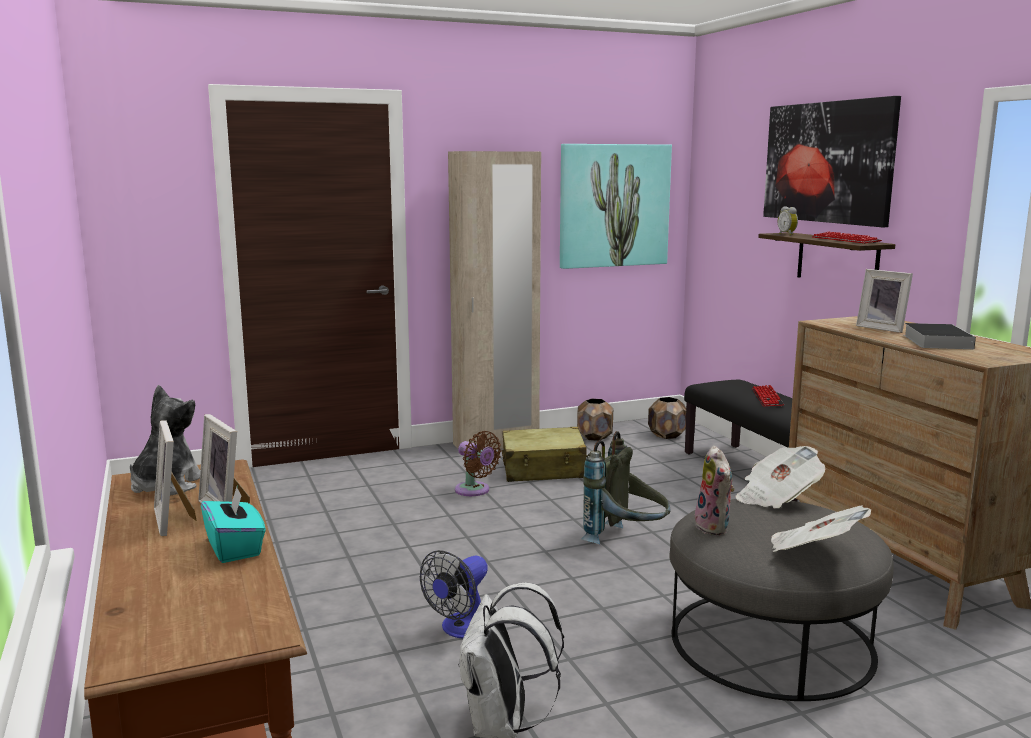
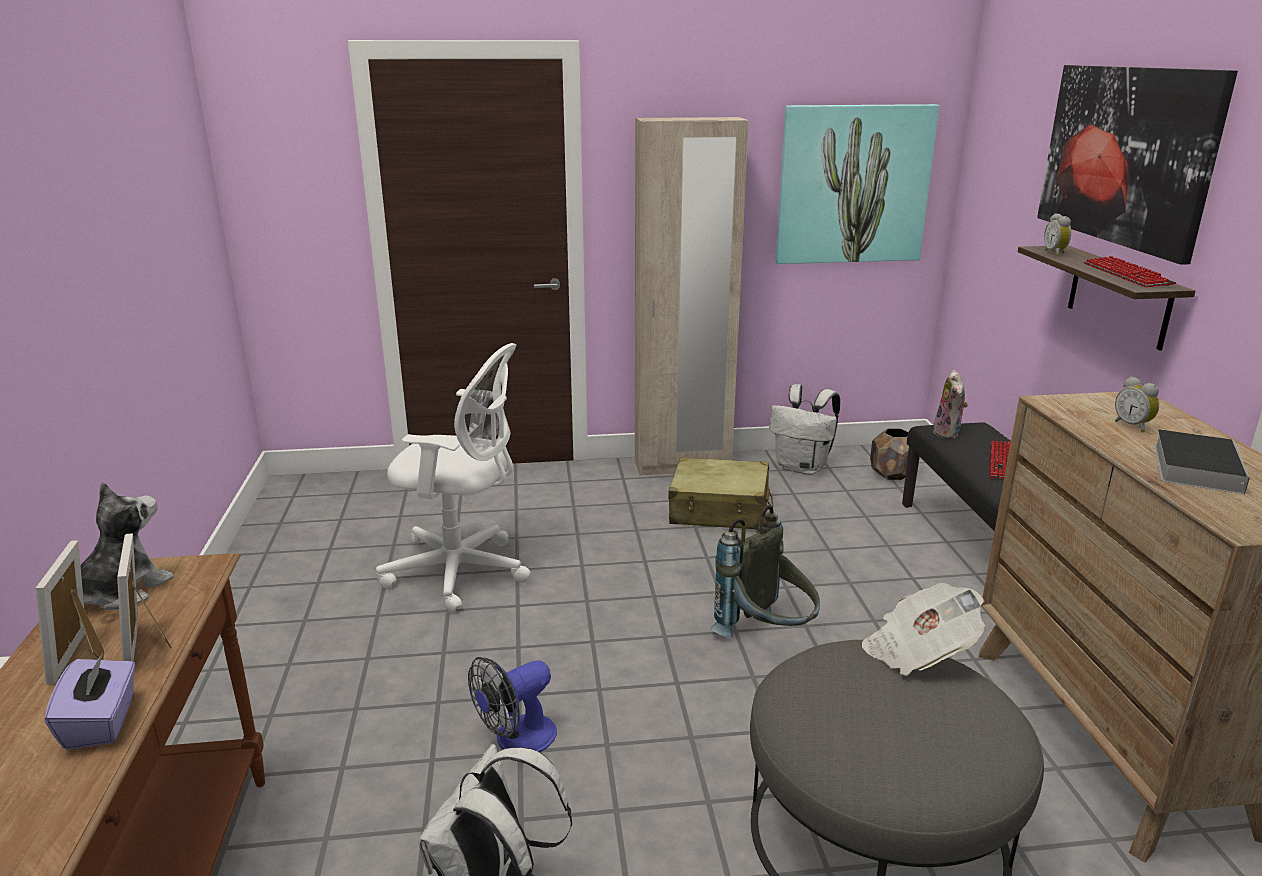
camera: 15 degrees right, 10 degrees up
(235, 548) = (102, 722): turquoise tissue box -> purple tissue box
(345, 531) = (462, 572): none -> white office chair
(475, 491) = (627, 533): brown fan -> none
(595, 437) = (802, 468): brown planter -> white backpack
(715, 527) = (808, 693): plush toy -> plush toy (948, 433)
(813, 552) = (916, 765): newspaper -> none
(883, 328) = (1133, 426): picture frame -> alarm clock

